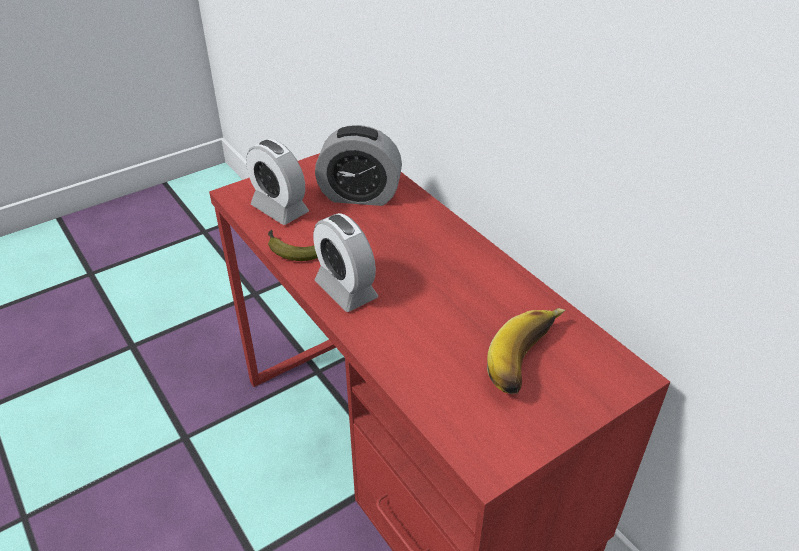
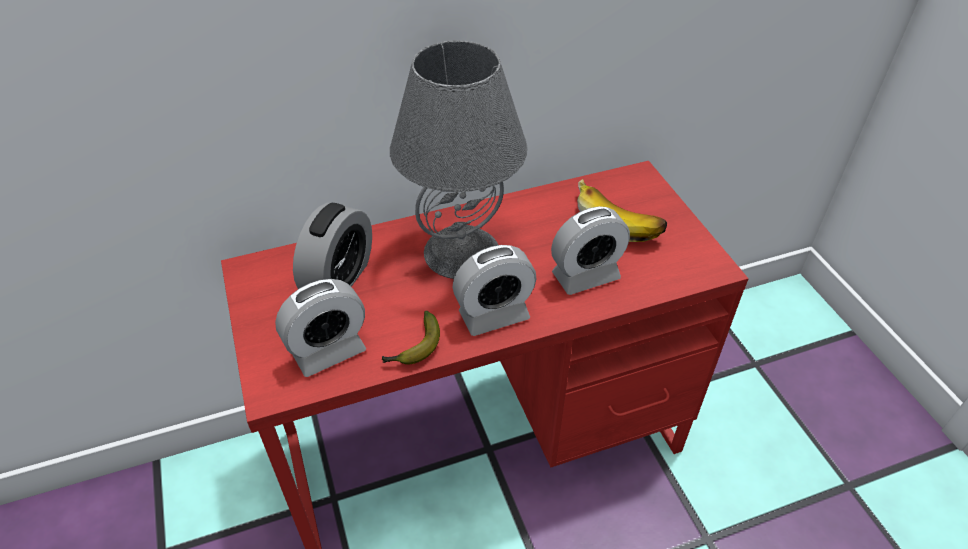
camera: 75 degrees left, 5 degrees up
(423, 255) = (462, 251): none -> grey table lamp
(424, 346) = (586, 276): none -> alarm clock

